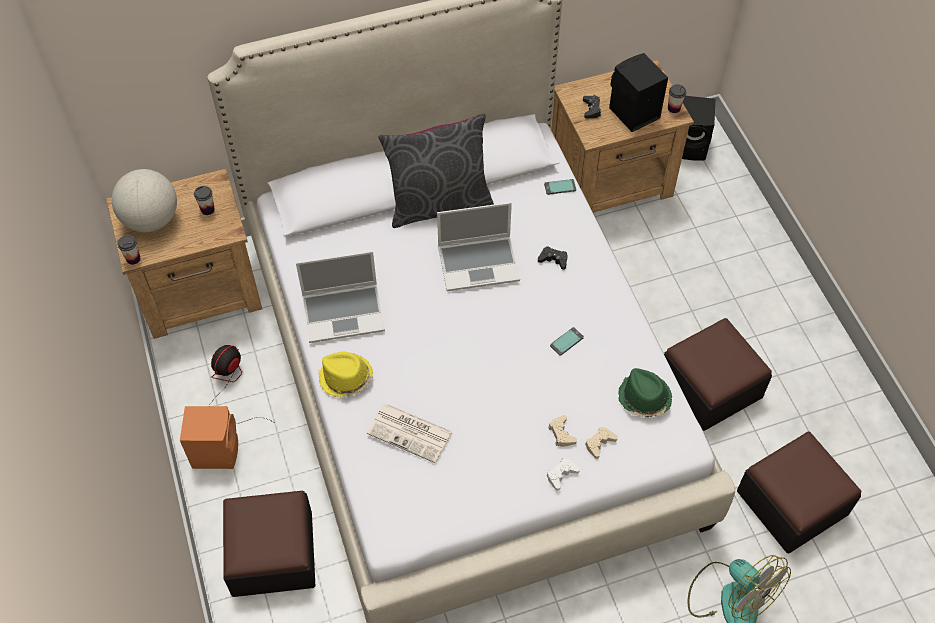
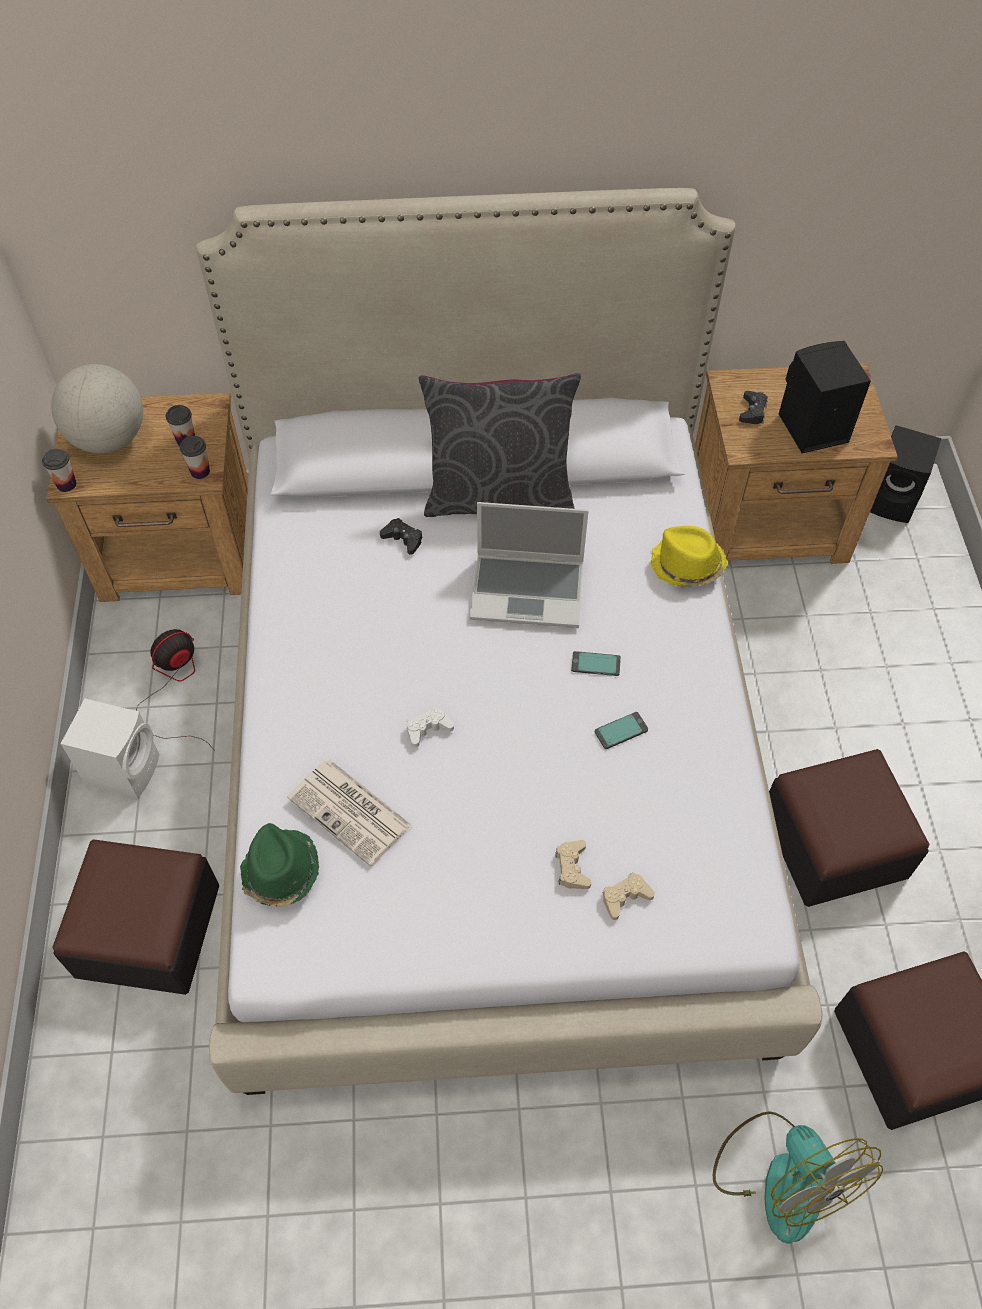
camera: 15 degrees right, 0 degrees up
(216, 450) = (125, 767): orange speaker -> white speaker
(344, 313) = (318, 618): laptop -> none
(345, 378) = (288, 710): yellow hat -> yellow hat (686, 565)
(553, 260) = (637, 608): black game controller -> black game controller (403, 539)
(560, 187) = (677, 509): phone -> phone (595, 664)
(561, 475) = (553, 932): white game controller -> white game controller (428, 729)
(643, 398) = (713, 843): green hat -> green hat (280, 872)
(674, 108) = (873, 433): cup -> cup (200, 471)

